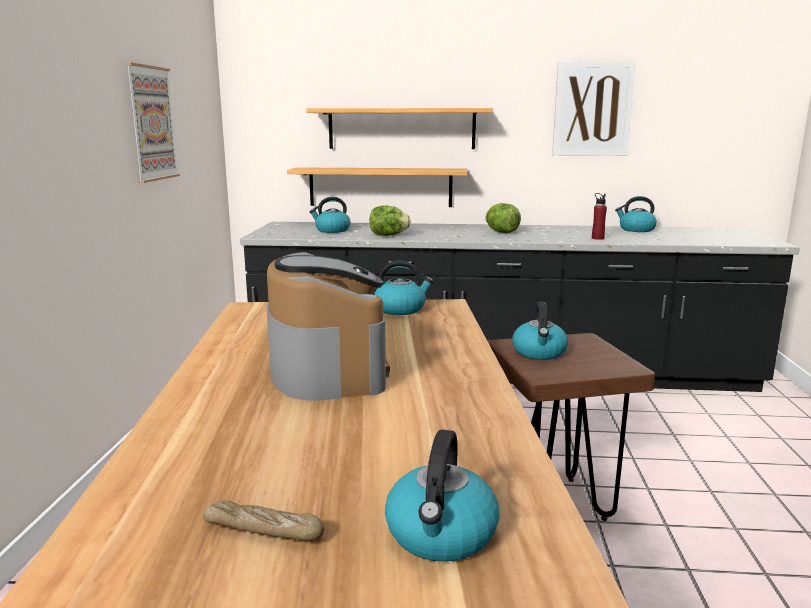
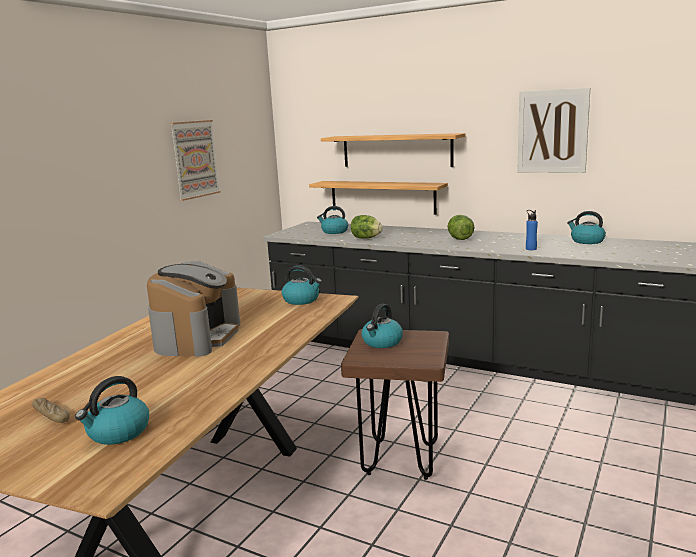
camera: 25 degrees right, 0 degrees up
(597, 238) = (531, 249): red bottle -> blue bottle

